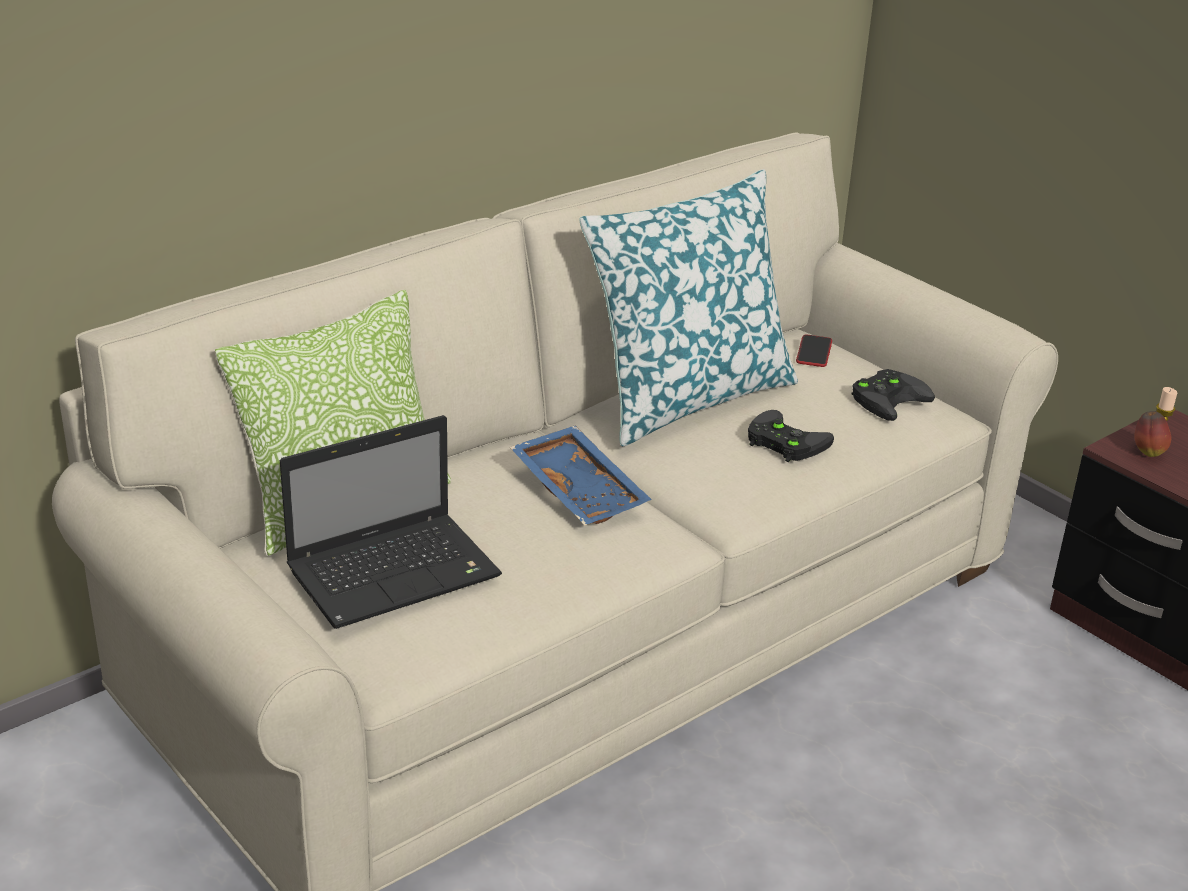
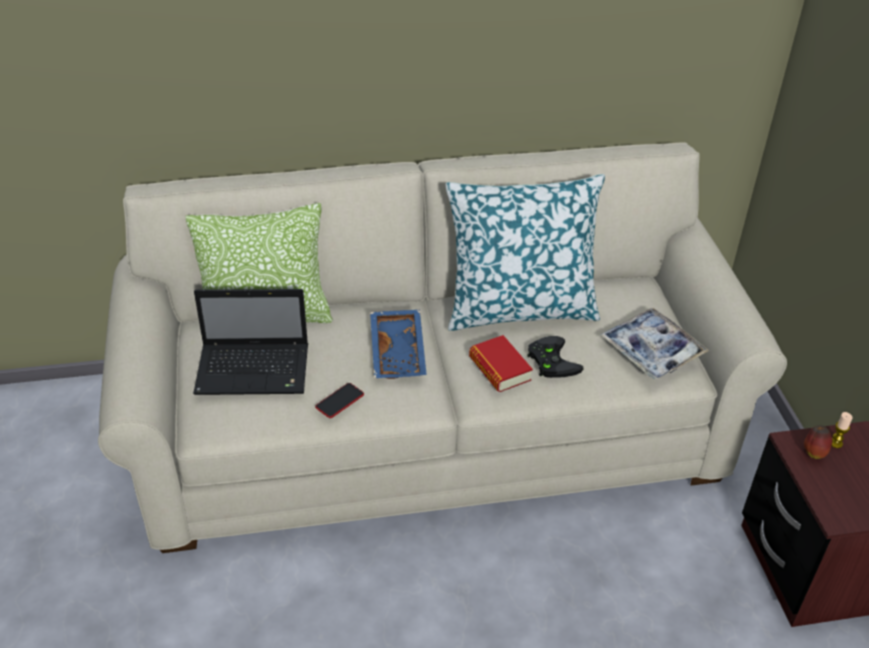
camera: 30 degrees right, 10 degrees up
(730, 469) = (499, 369): none -> book
(814, 352) = (633, 300): phone -> phone (339, 401)
(888, 398) = (652, 350): black game controller -> tray

